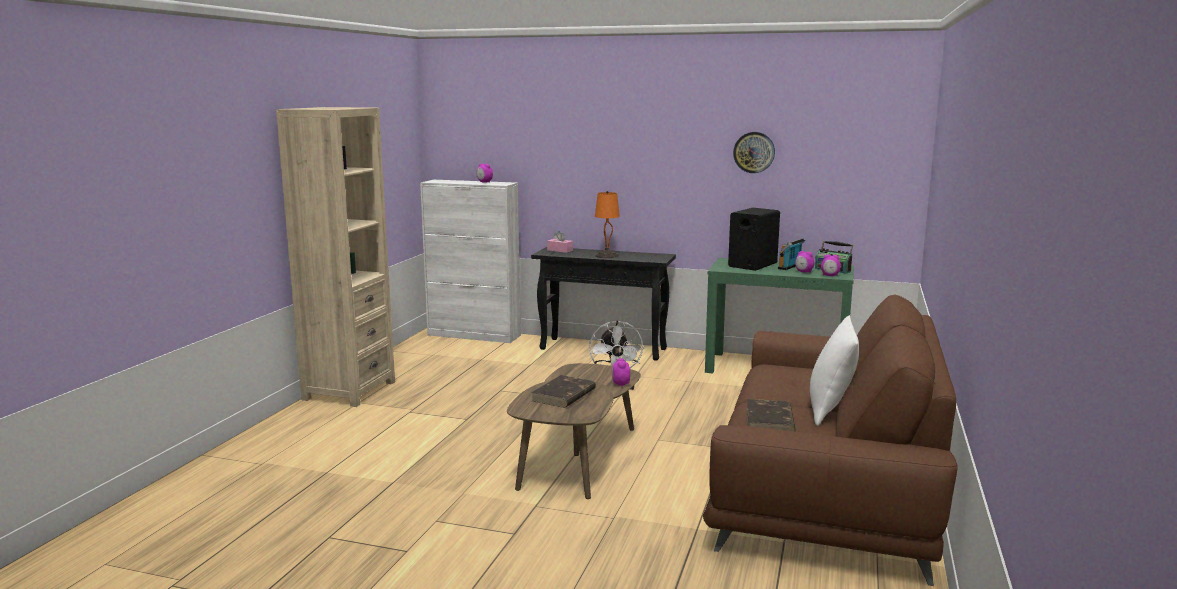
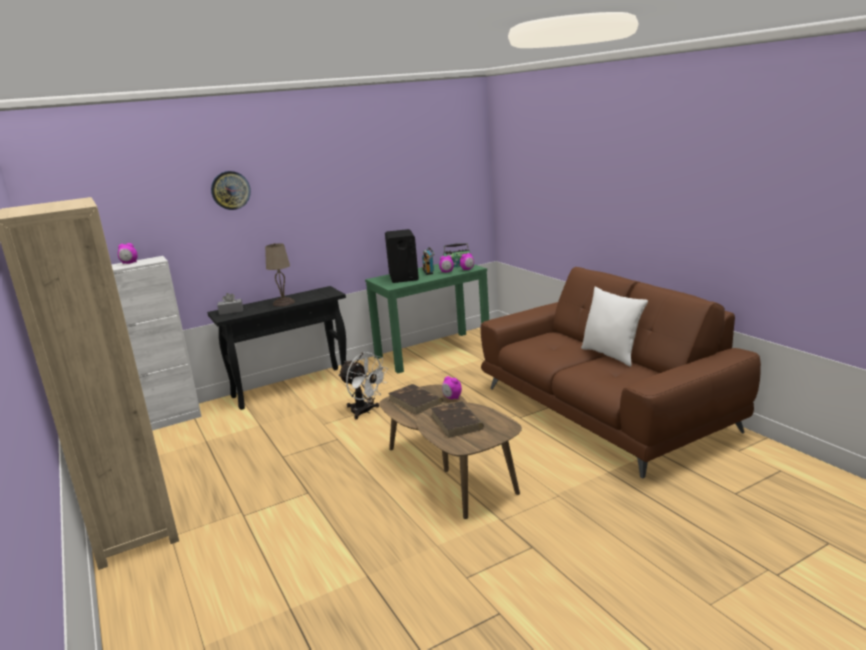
camera: 45 degrees left, 5 degrees up
(560, 250) = (231, 311): pink tissue box -> grey tissue box
(606, 256) = (284, 303): orange table lamp -> beige table lamp
(754, 152) = (377, 186): wall clock -> wall clock (230, 190)
(769, 421) = (606, 375): brown book -> brown book (416, 401)

